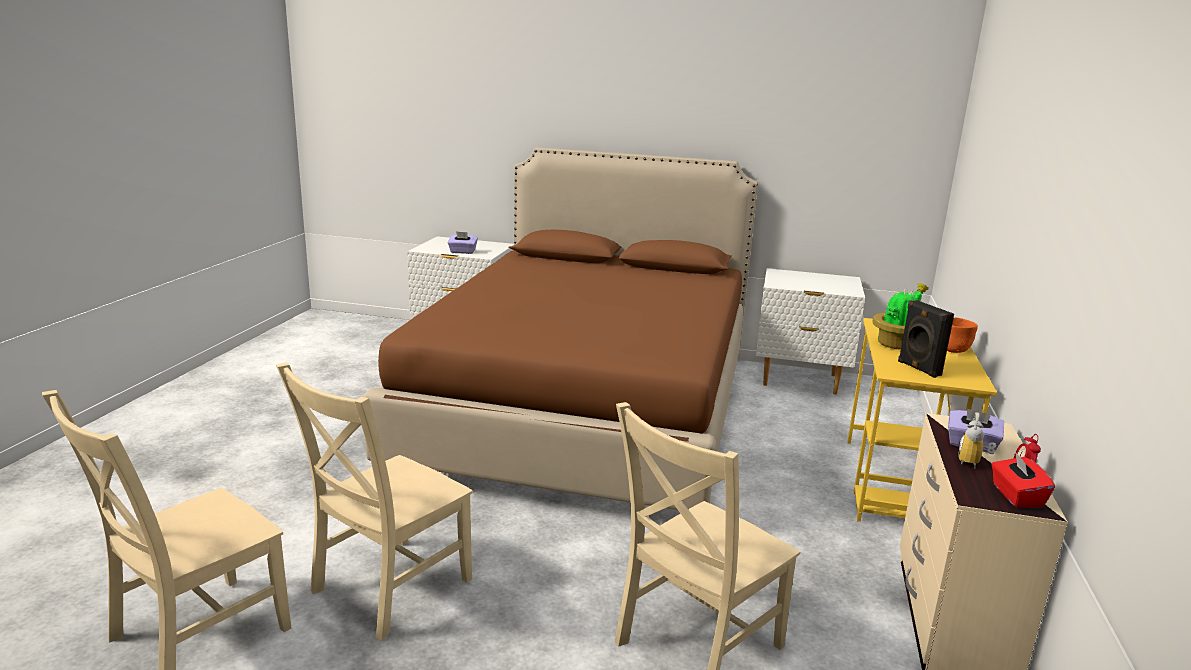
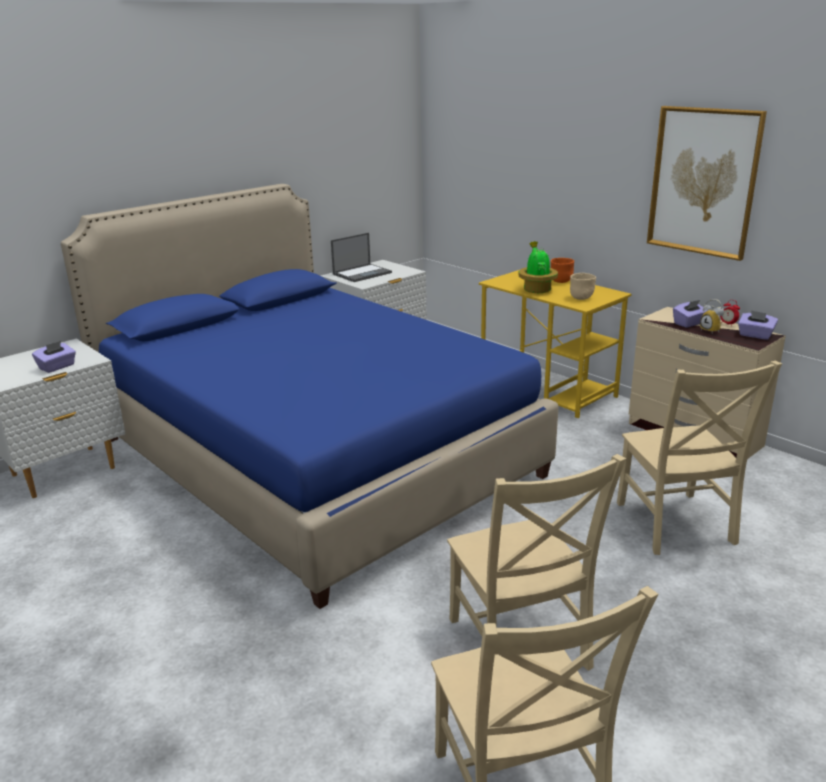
camera: 55 degrees left, 5 degrees up
(586, 409) = (314, 457): brown bed -> blue bed
(804, 278) = (362, 273): none -> laptop
(918, 368) = (581, 298): black speaker -> beige bowl
(1016, 496) = (755, 335): red tissue box -> purple tissue box
(1070, 240) = (703, 182): none -> picture

